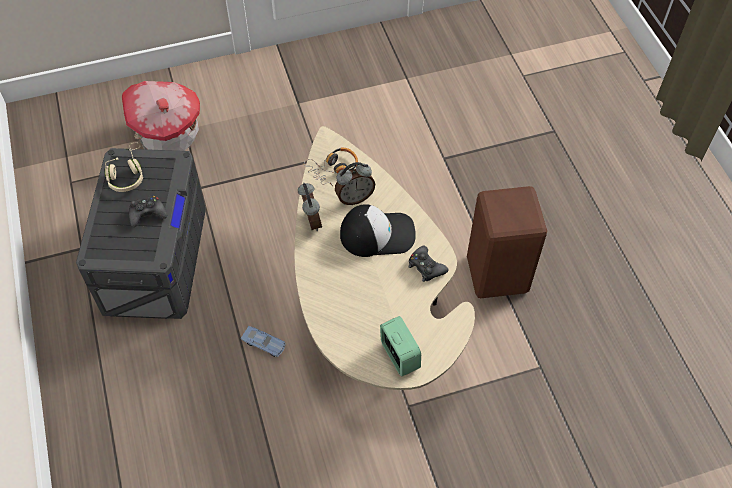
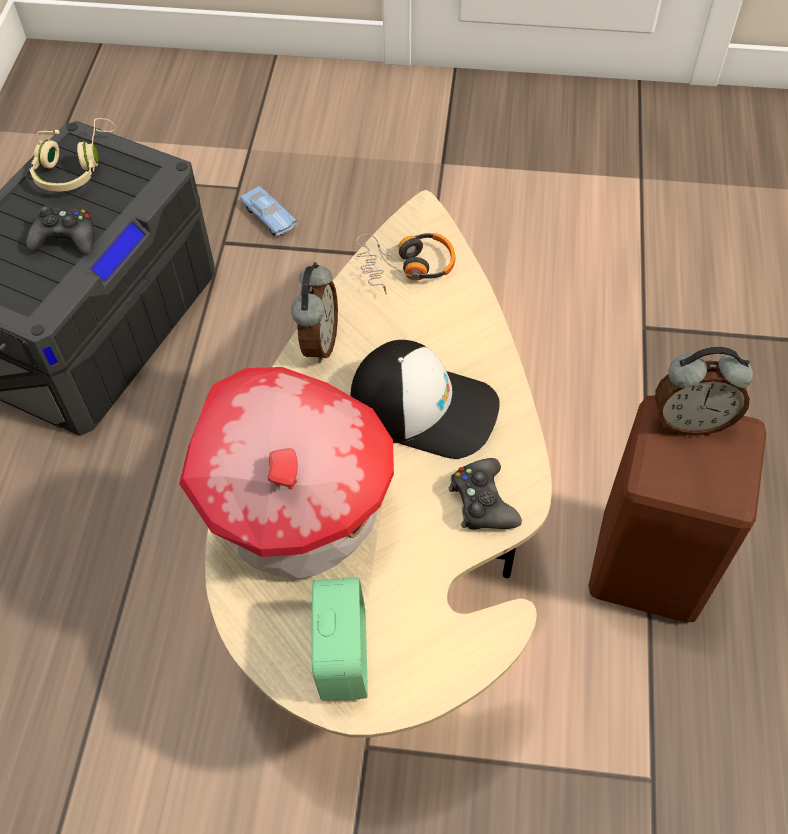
camera: 25 degrees right, 0 degrees up
(168, 135) = (221, 149): toy house -> toy house (299, 510)
(264, 344) = (182, 529): blue toy car -> blue toy car (269, 217)
(354, 198) = (416, 328): alarm clock -> alarm clock (690, 421)

